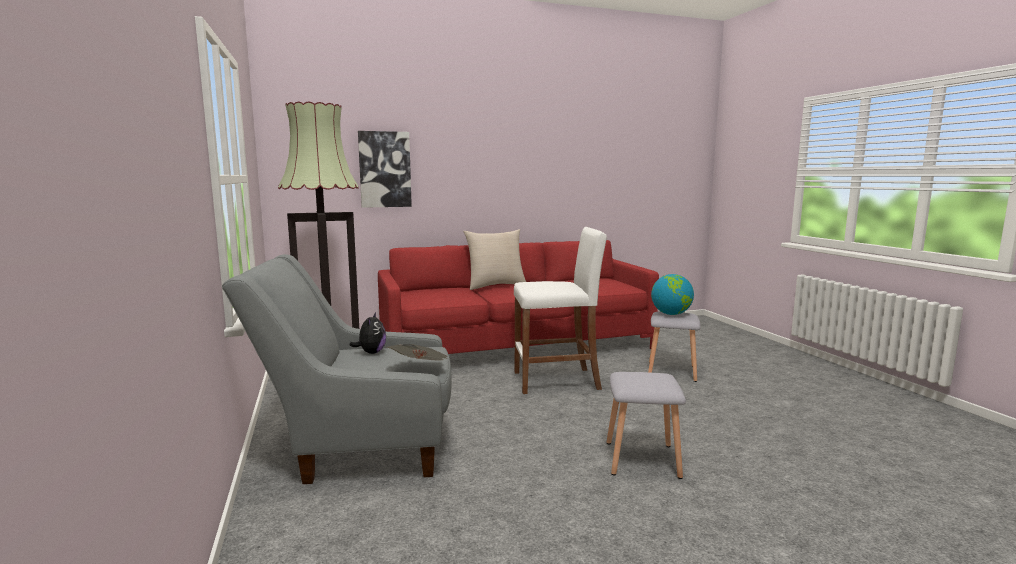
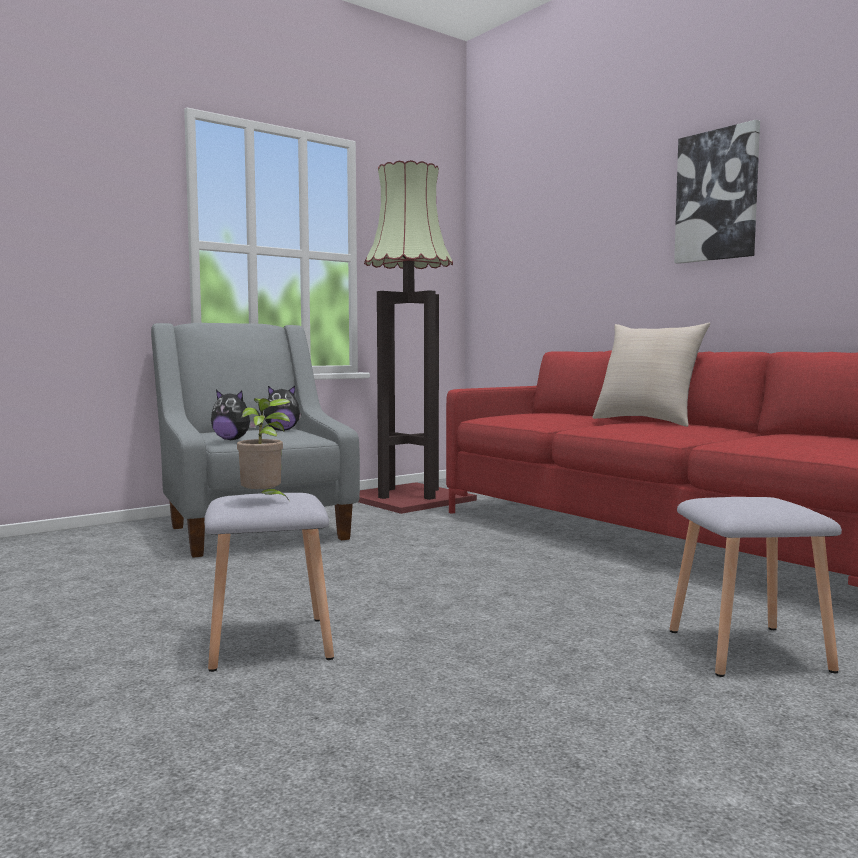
camera: 70 degrees right, 5 degrees down
(385, 169) = (572, 242): picture -> picture (717, 196)
(420, 369) = (232, 440): newspaper -> plush toy
(556, 381) = (543, 574): white stool -> none
(656, 379) = (264, 501): none -> potted plant
(671, 314) = (751, 500): globe -> none

